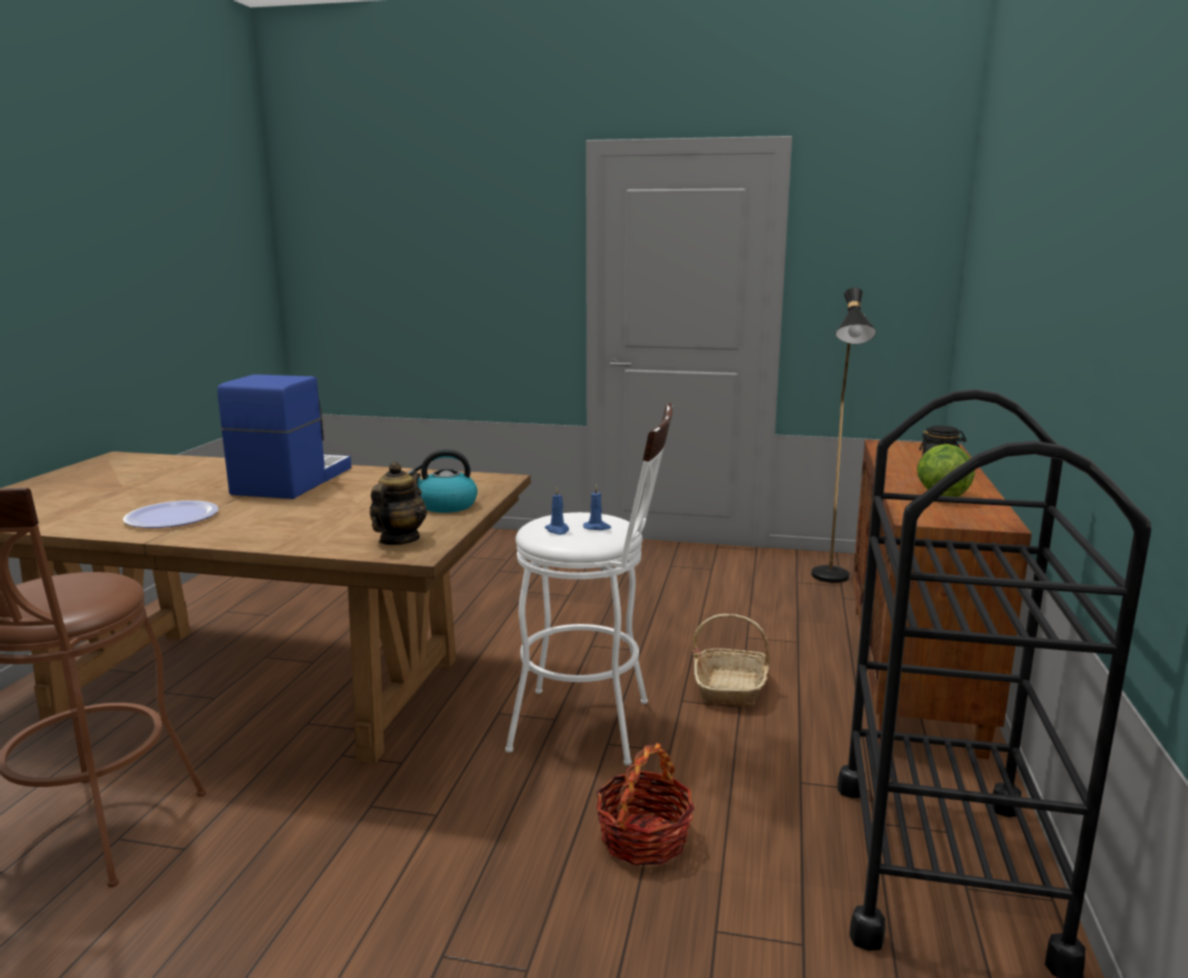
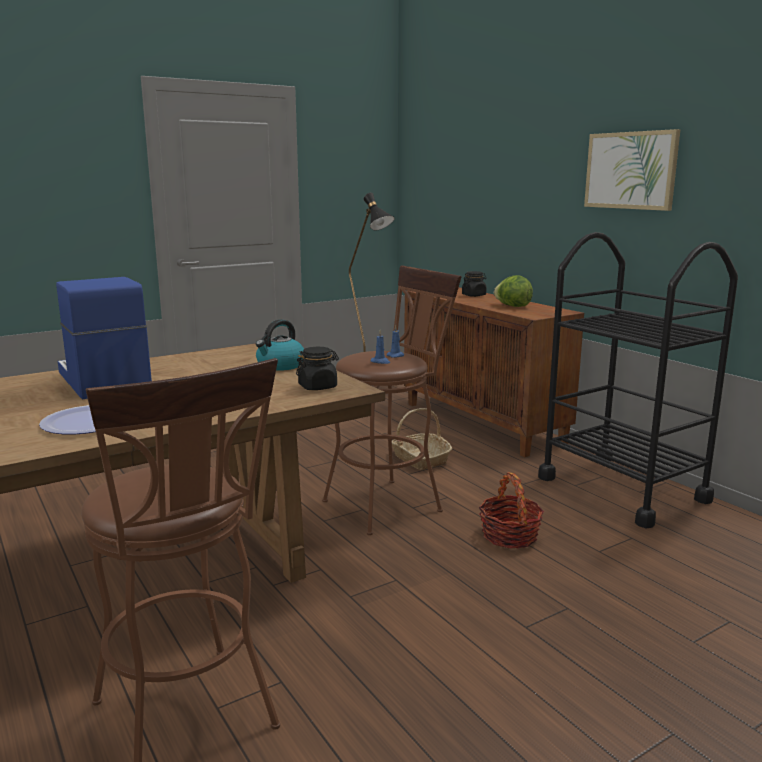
camera: 45 degrees left, 0 degrees up
(398, 540) = (318, 387): teapot -> black jar
(594, 726) = (390, 503): white stool -> brown stool
(1111, 276) = (630, 170): none -> picture

